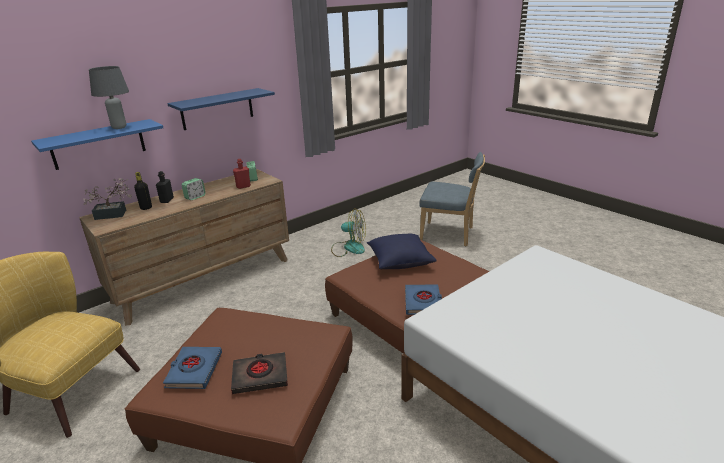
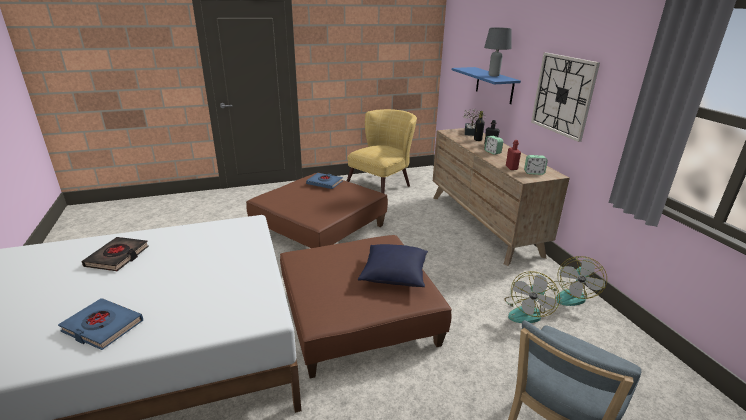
camera: 110 degrees right, 0 degrees up
(217, 109) = (563, 95): blue shelf -> wall clock
(260, 376) = (300, 197): black book -> black book (118, 257)
(316, 234) = (570, 295): none -> fan
(423, 302) = (311, 264): blue book -> blue book (102, 327)

